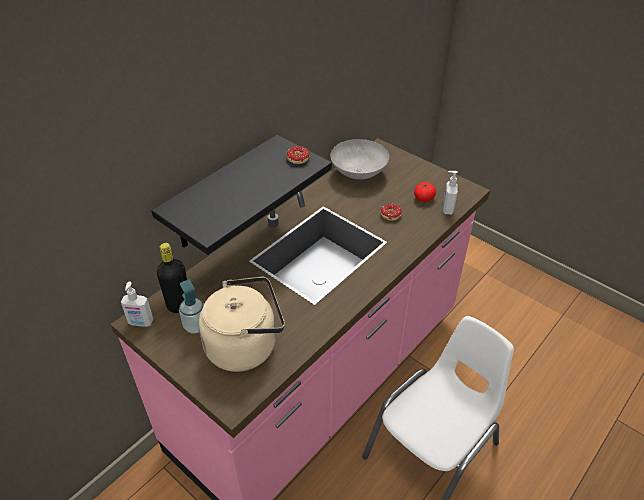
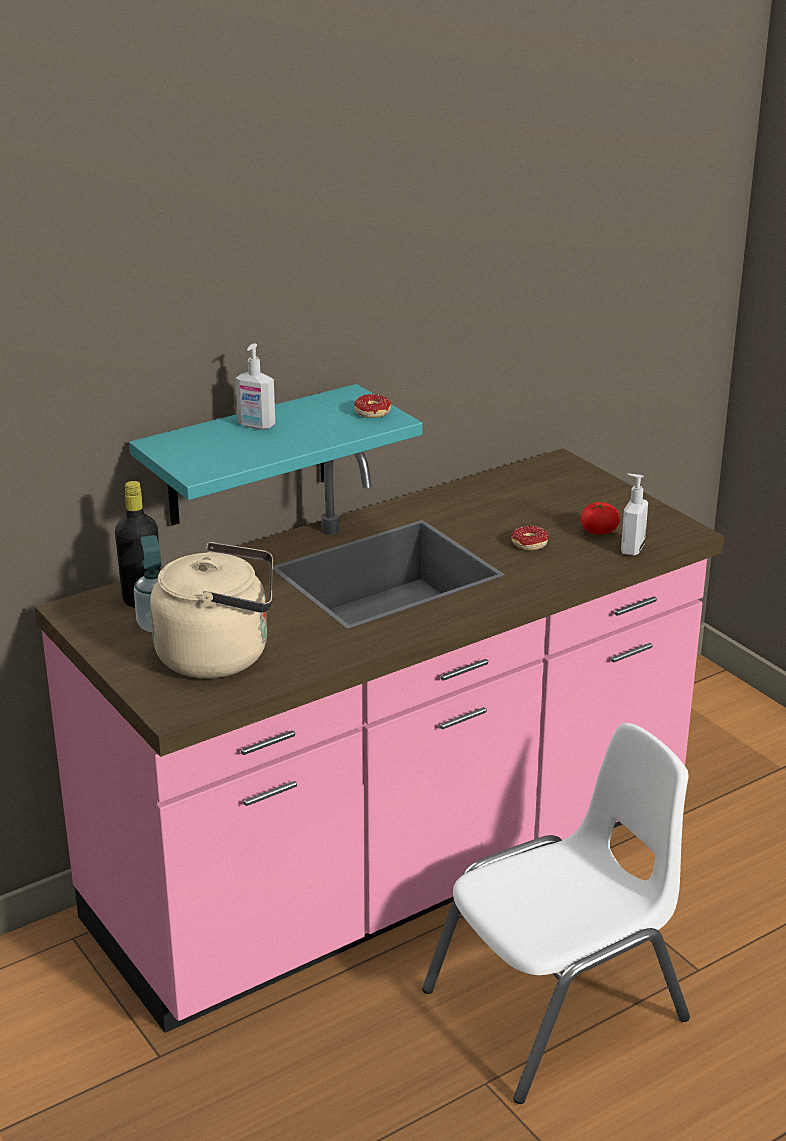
camera: 15 degrees right, 15 degrees down
(140, 322) = (78, 610): soap dispenser -> soap dispenser (256, 426)
(222, 194) = (249, 456): black shelf -> turquoise shelf
(358, 173) = (504, 487): grey bowl -> none

